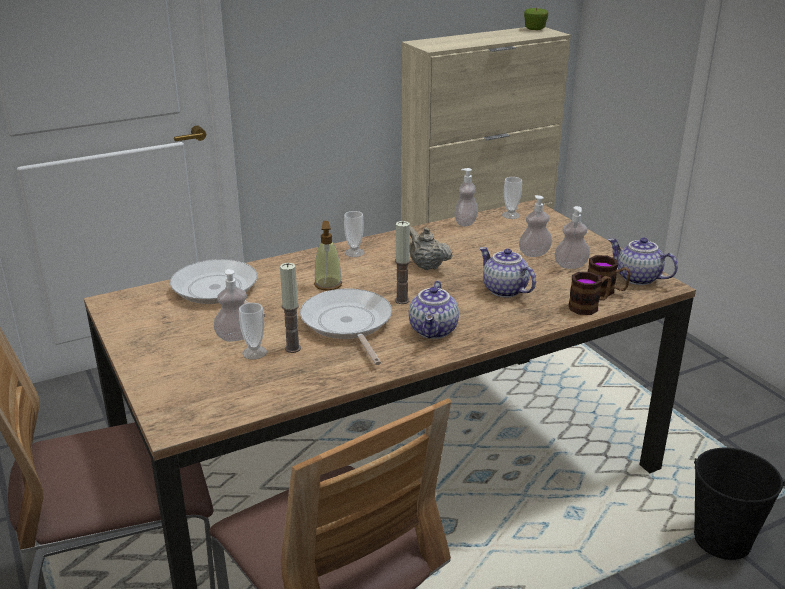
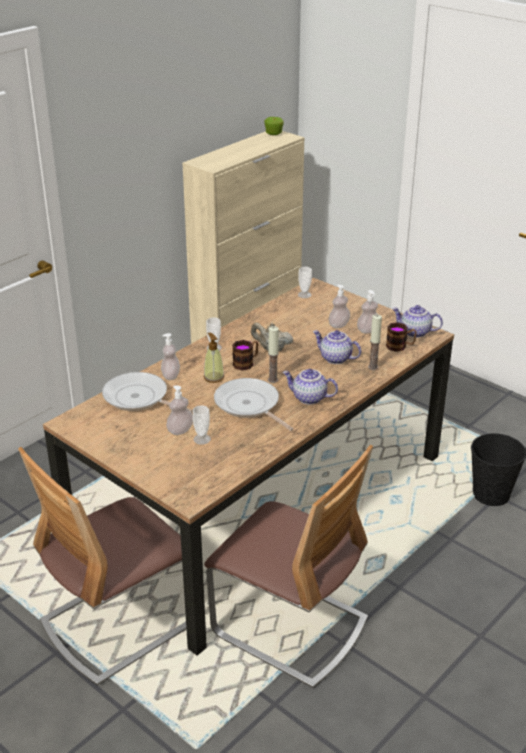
camera: 20 degrees left, 5 degrees up
(293, 348) = (225, 430): candle -> candle (373, 367)
(434, 331) = (309, 398): teapot -> teapot turned 120 degrees clockwise
(465, 223) = (276, 307): soap dispenser -> soap dispenser (171, 375)
(589, 306) = (395, 360): mug -> mug (246, 363)

